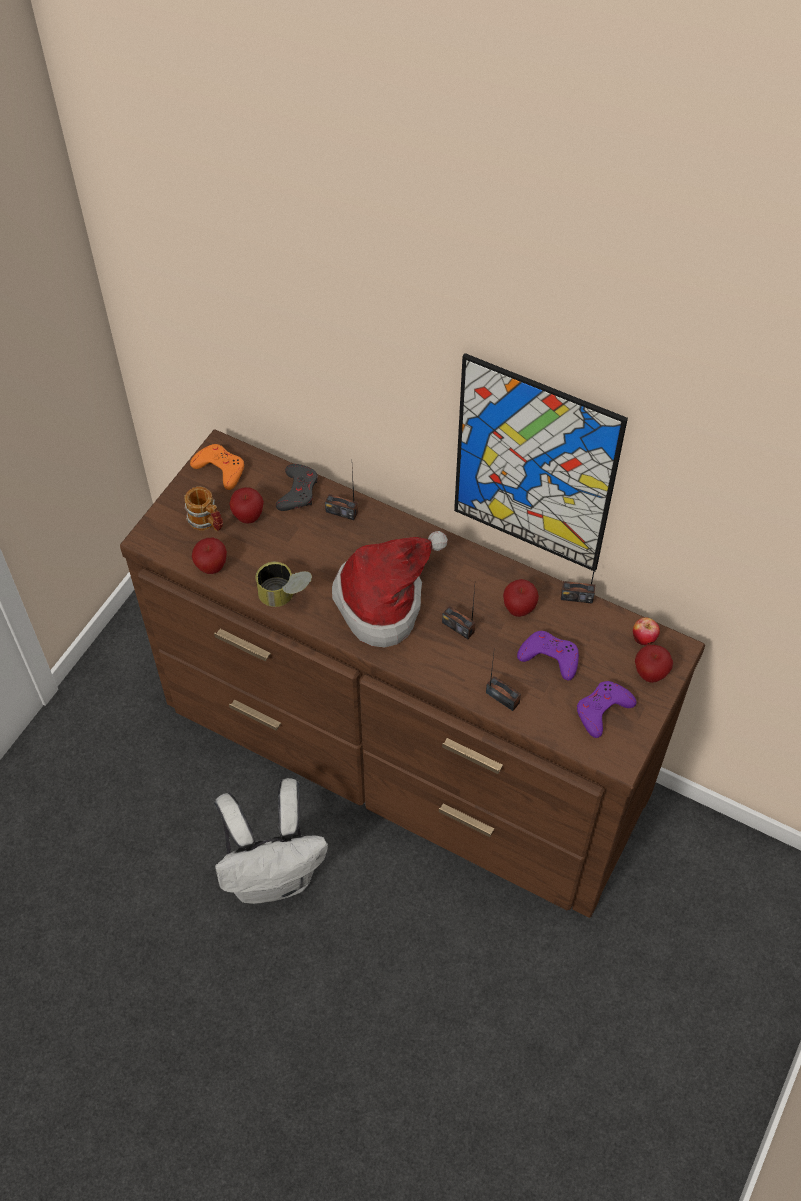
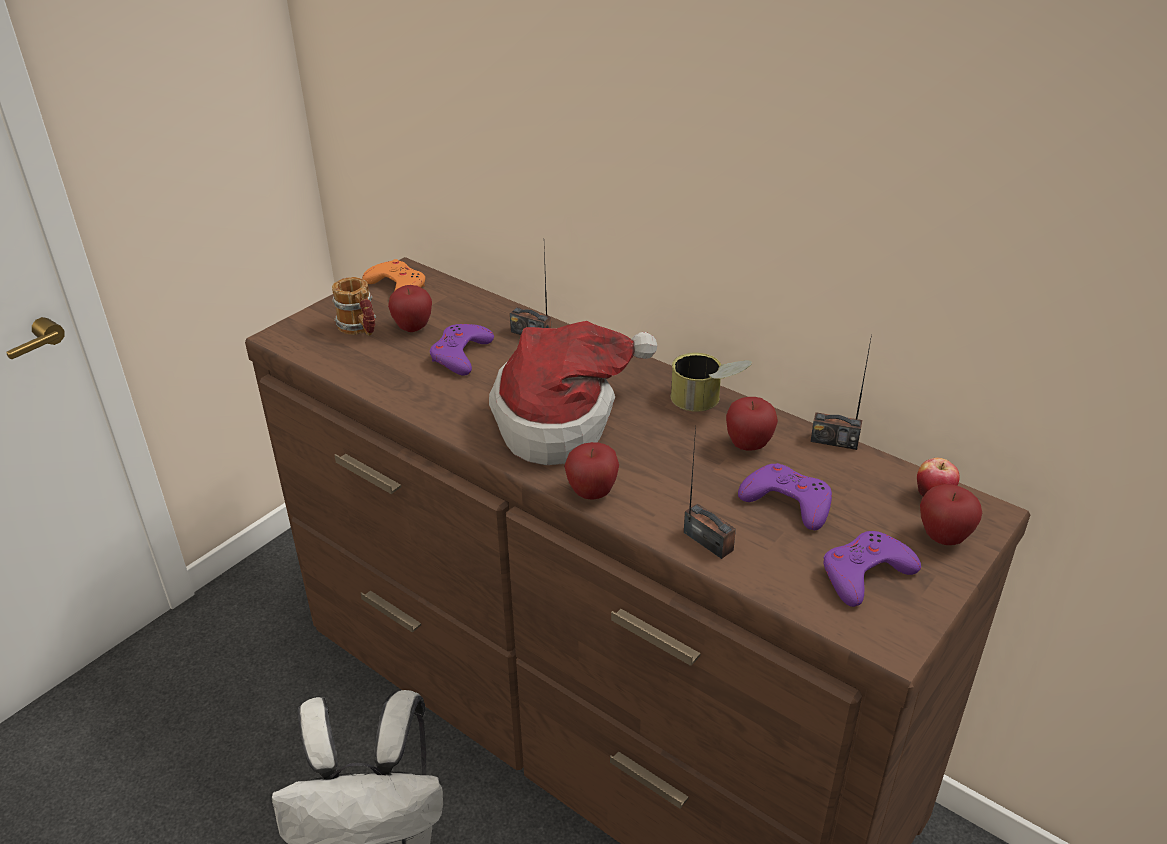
camera: 10 degrees right, 20 degrees down
(211, 567) = (347, 367): apple -> apple (592, 493)
(285, 596) = (429, 403): can -> can (708, 403)
(294, 542) = (460, 355): none -> purple game controller
(298, 491) = (483, 312): grey game controller -> none
(458, 627) = (657, 456): radio -> none
(534, 466) = (782, 219): picture -> none

